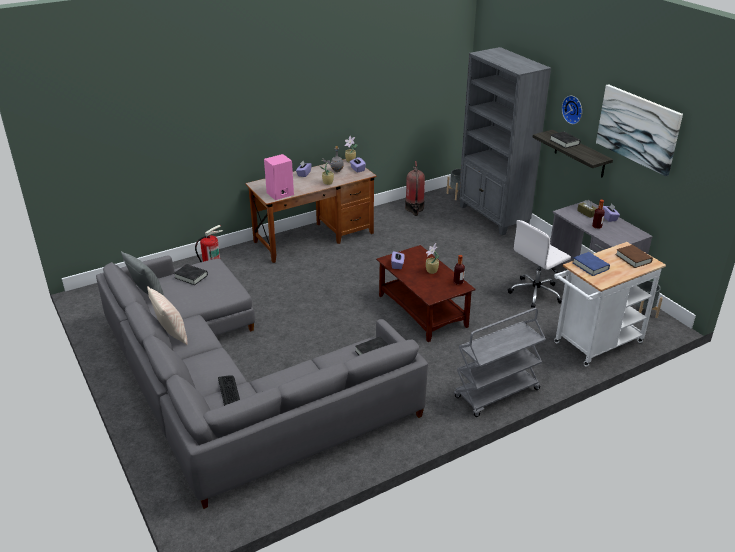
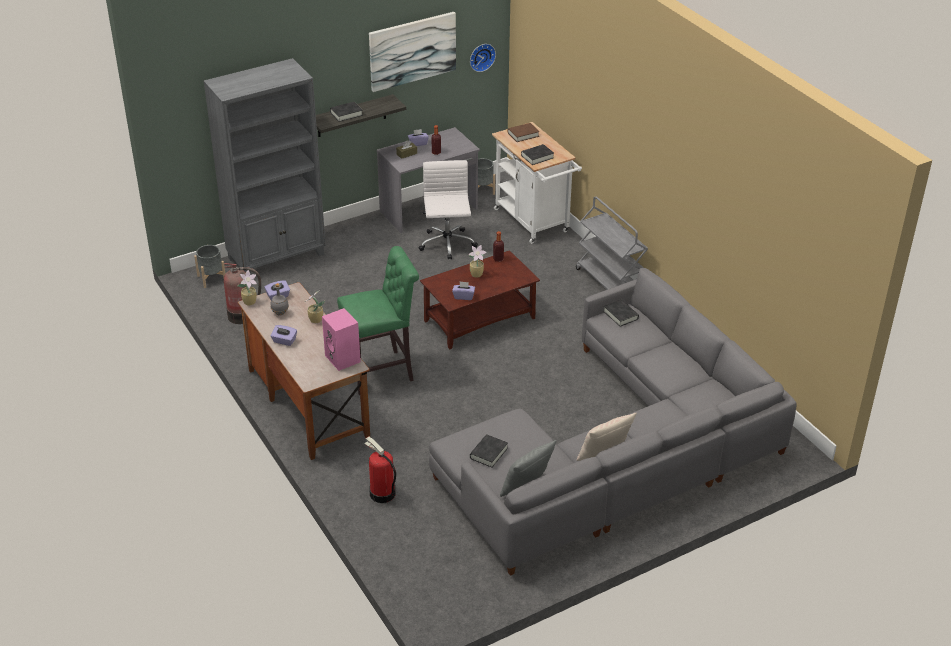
camera: 90 degrees left, 5 degrees up
(229, 391) = (691, 402): keyboard -> none
(349, 265) = (382, 372): none -> green stool
(536, 293) = (447, 244): white office chair -> white office chair turned 150 degrees counterclockwise
(573, 109) = (331, 80): wall clock -> wall clock (481, 56)
(590, 266) = (537, 157): blue book -> black book

